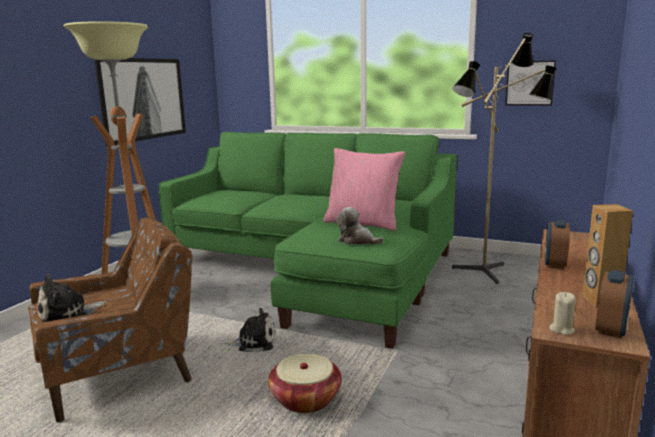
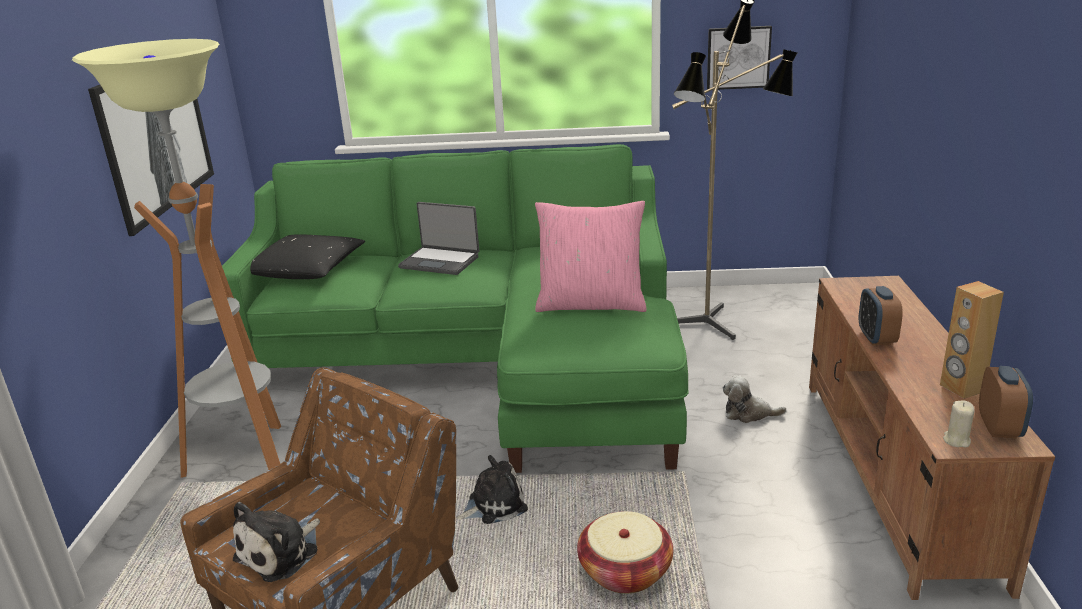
camera: 20 degrees left, 10 degrees up
(220, 193) = (306, 270): none -> black pillow
(296, 197) = (440, 261): none -> laptop
(357, 241) = (613, 340): plush toy -> plush toy (748, 413)

